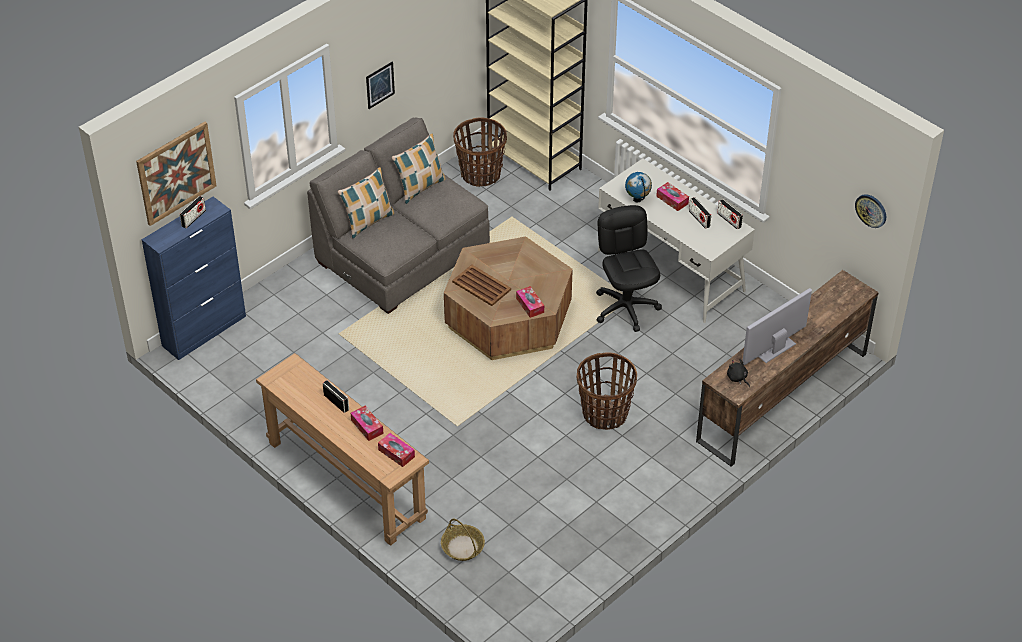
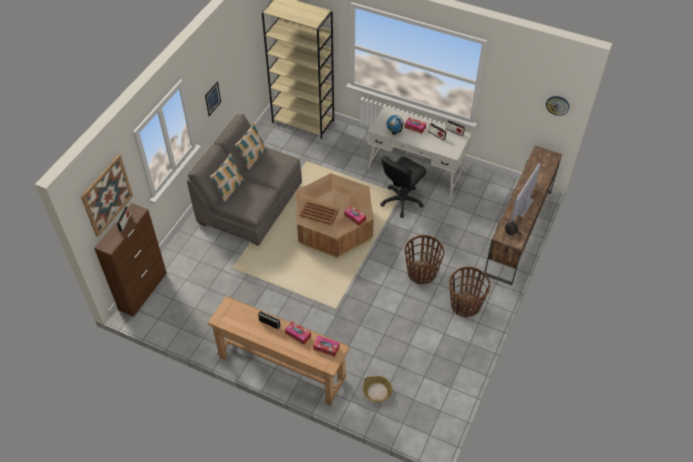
camera: 20 degrees left, 5 degrees up
(204, 331) = (143, 291): blue cabinet -> brown cabinet
(480, 174) = (275, 139): basket -> basket (465, 305)
(626, 308) = (401, 201): black office chair -> black office chair turned 105 degrees counterclockwise

